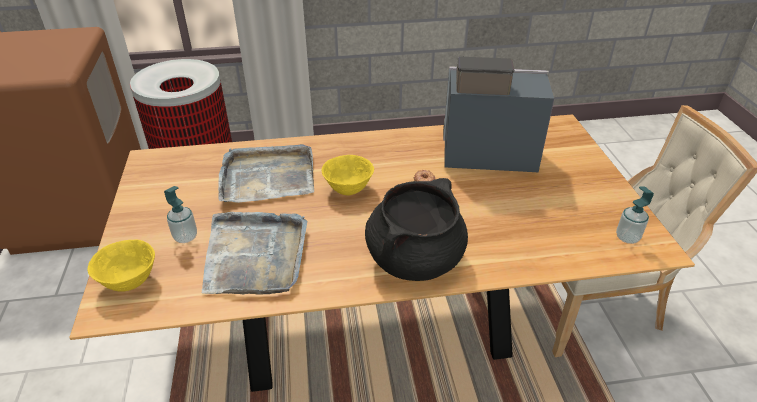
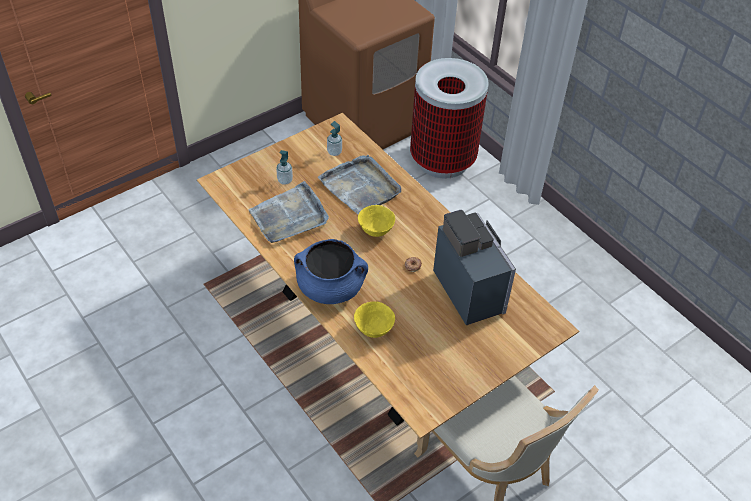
camera: 60 degrees right, 10 degrees up
(129, 281) = (240, 178): yellow bowl -> yellow bowl (374, 329)
(415, 259) = (331, 288): black cooking pot -> blue cooking pot
(627, 237) = (424, 394): soap dispenser -> soap dispenser (334, 152)

